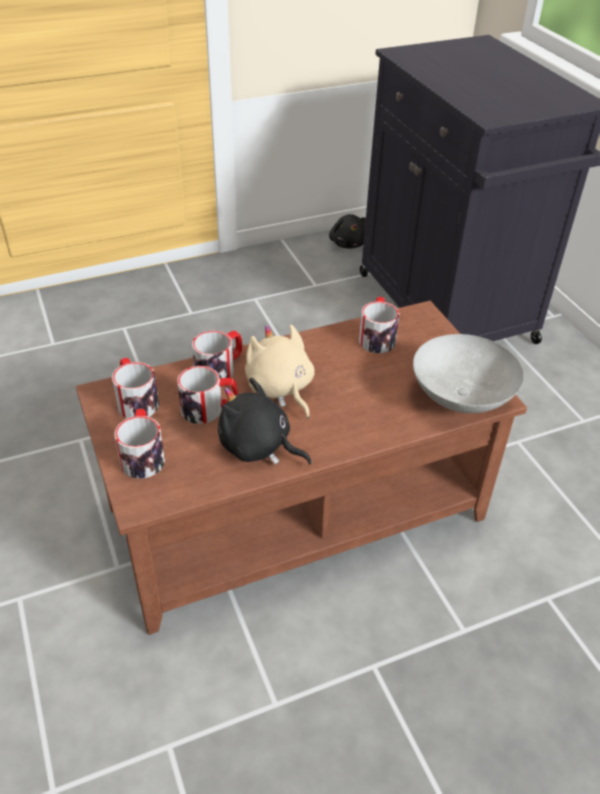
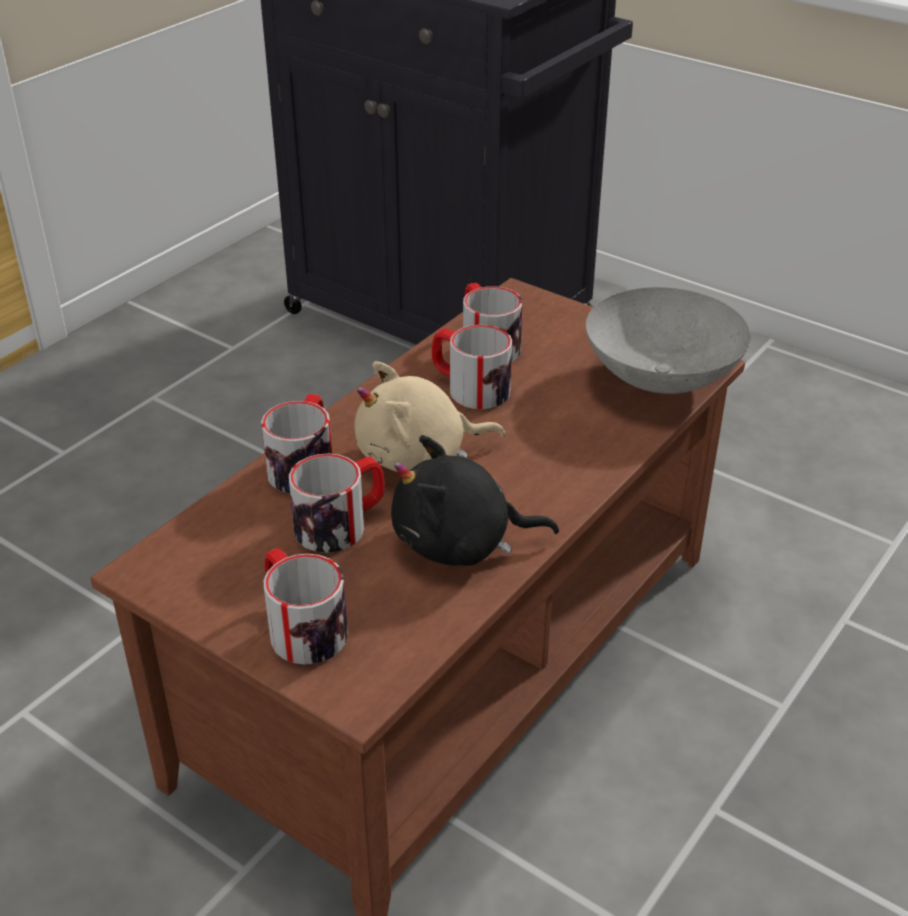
camera: 30 degrees left, 5 degrees down
(135, 400) = (214, 557): mug -> mug (469, 387)
(280, 389) = (419, 458): beige plush toy -> beige plush toy turned 45 degrees counterclockwise
(348, 243) = (237, 276): black plush toy -> none

